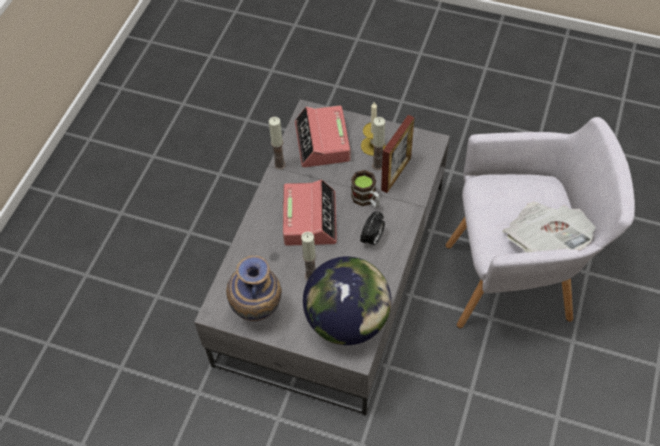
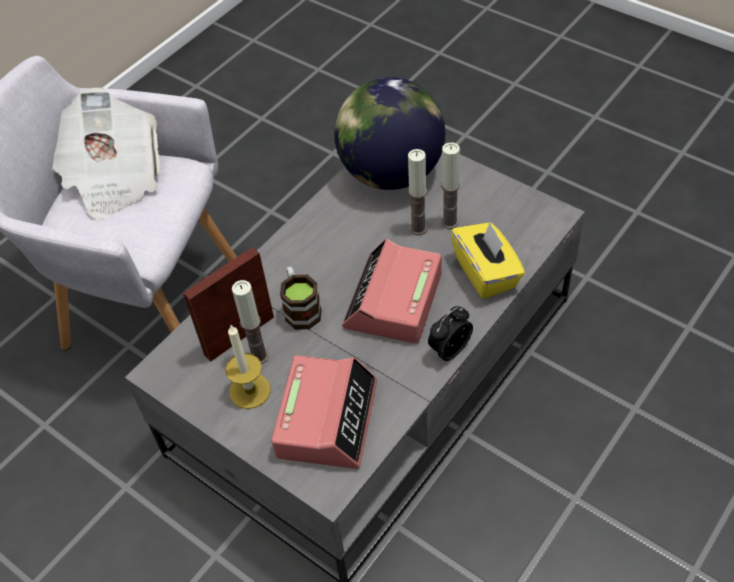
camera: 160 degrees left, 5 degrees down
(254, 253) = (486, 273): none -> yellow tissue box
(258, 312) = (498, 203): vase -> none
(279, 165) = (411, 397): candle -> candle (450, 222)
(372, 239) = (318, 254): alarm clock -> alarm clock (449, 349)

